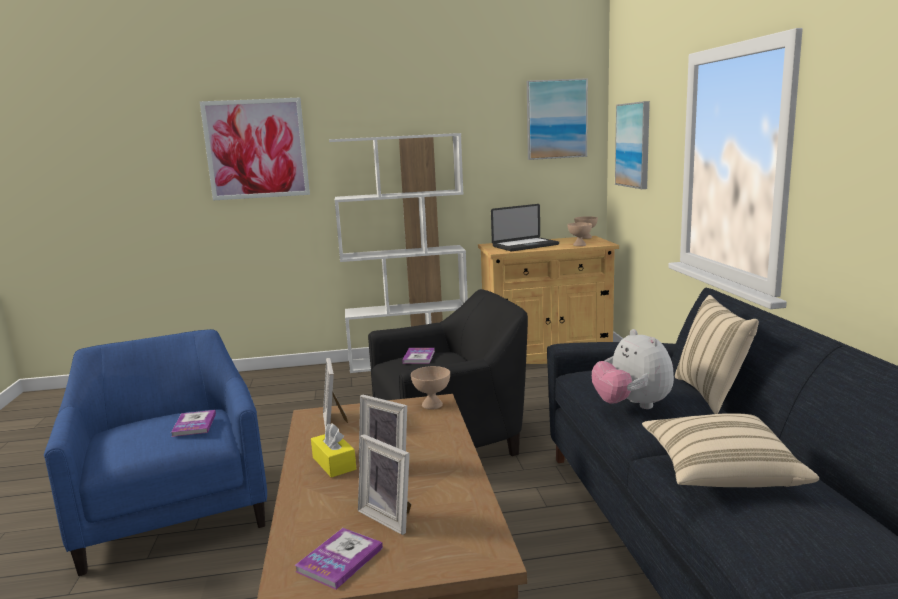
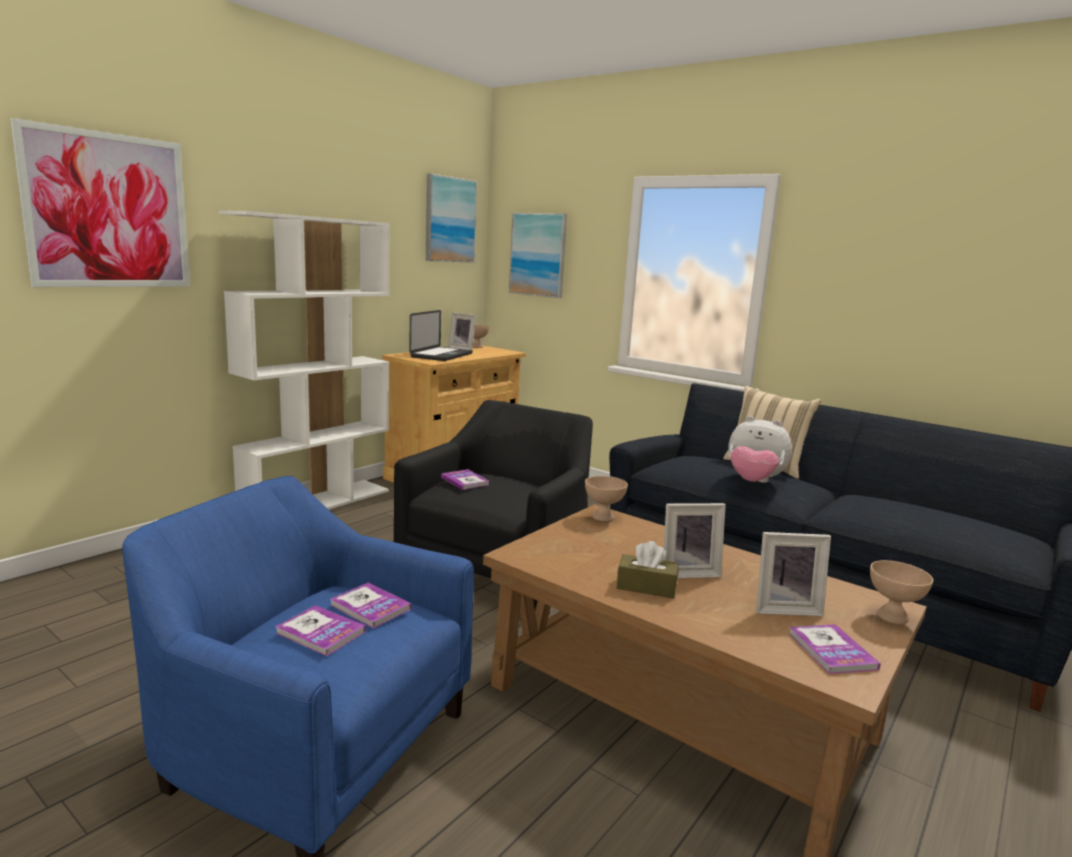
camera: 45 degrees left, 0 degrees up
(149, 430) = (320, 632): none -> book
(334, 463) = (646, 587): yellow tissue box -> brown tissue box
(335, 421) = (556, 553): picture frame -> picture frame (463, 349)
(579, 245) = (492, 353): beige bowl -> beige bowl (891, 617)
(720, 473) = (885, 511): beige pillow -> none

